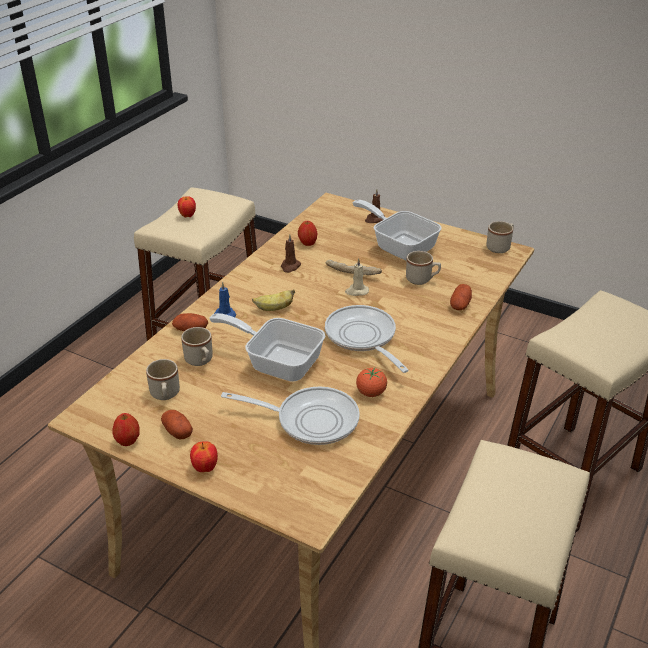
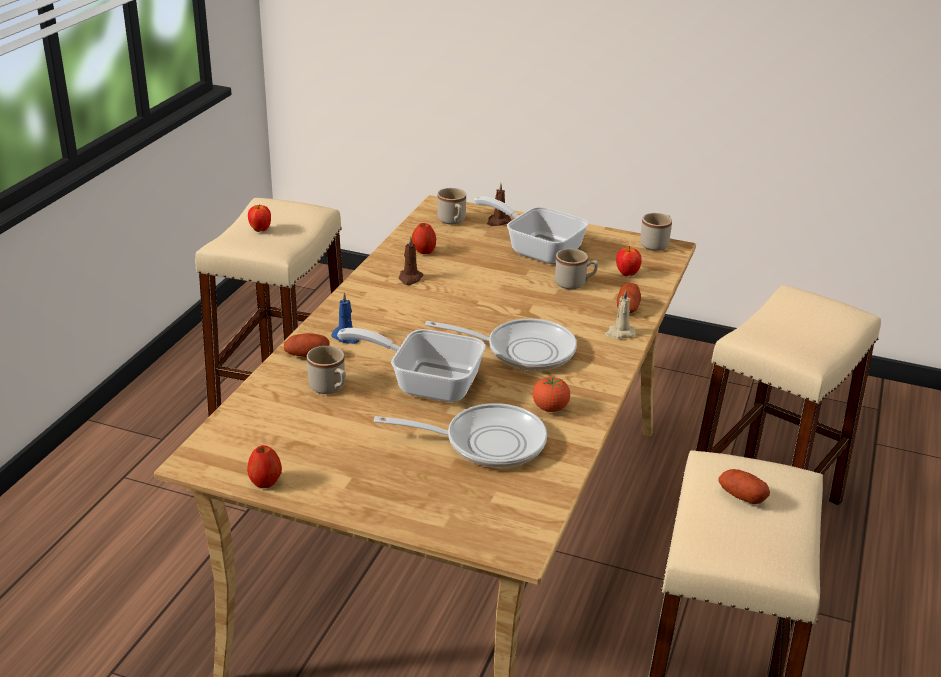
camera: 10 degrees left, 5 degrees down
(165, 395) = (297, 429): beige mug -> beige mug (452, 221)
(177, 431) = (325, 467): potato -> potato (741, 496)
(205, 468) = (372, 504): apple -> apple (627, 274)
(274, 309) = (404, 325): banana -> none
(353, 272) = (489, 280): bread -> none
(356, 291) = (500, 300): beige candle -> beige candle (619, 333)
(363, 338) = (522, 350): frying pan -> frying pan turned 135 degrees clockwise

